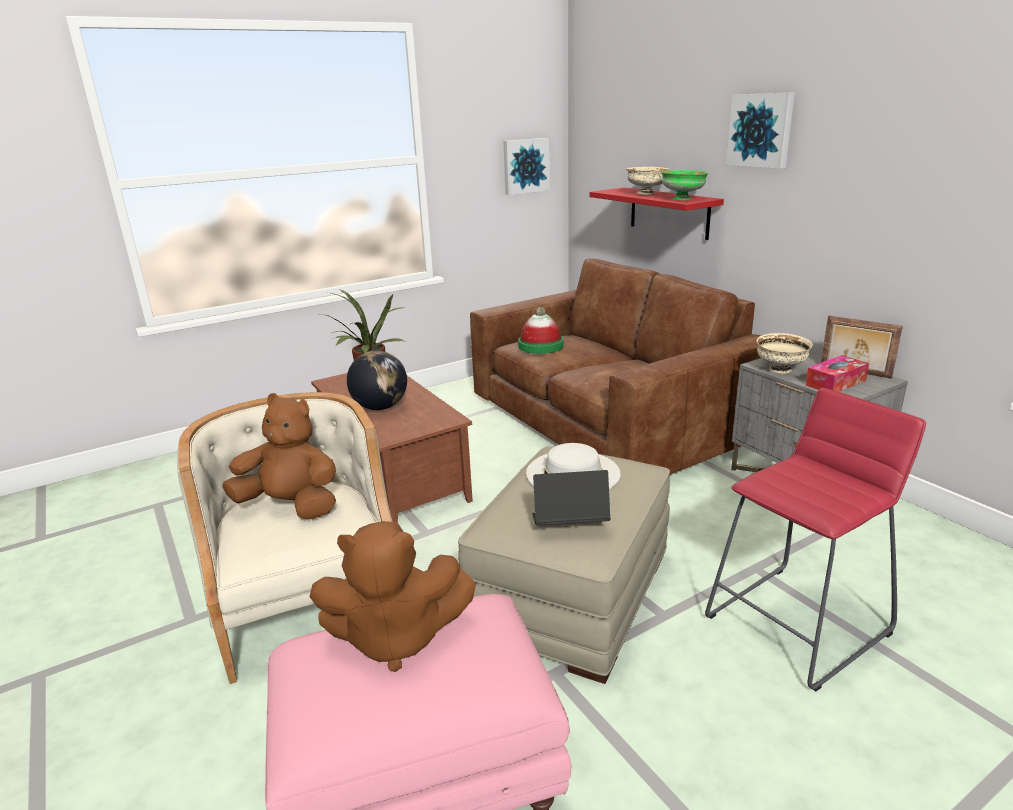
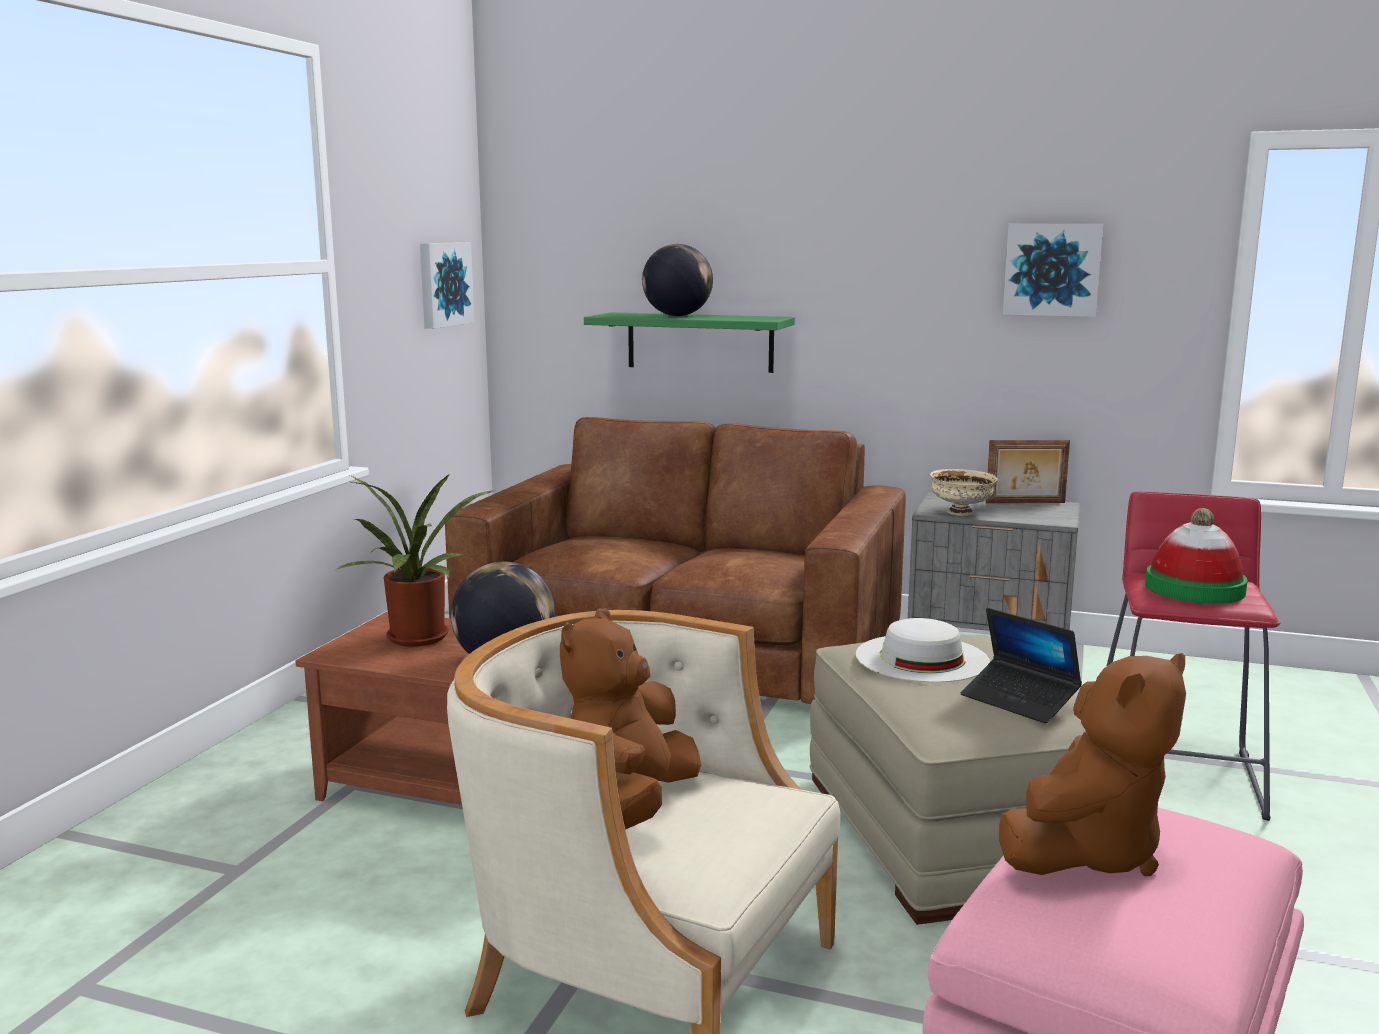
camera: 40 degrees left, 10 degrees down
(291, 506) = (630, 804): brown plush toy -> brown plush toy turned 45 degrees counterclockwise
(540, 346) = (590, 549): hat -> hat (1194, 589)
(569, 524) = (1019, 700): laptop -> laptop turned 90 degrees counterclockwise
(646, 193) = (677, 316): beige bowl -> globe
(669, 212) = (700, 342): red shelf -> green shelf
(682, 199) = (749, 318): green bowl -> none
(761, 130) = (845, 229): picture -> picture (1052, 269)
(835, 383) = (1030, 514): tissue box -> none

